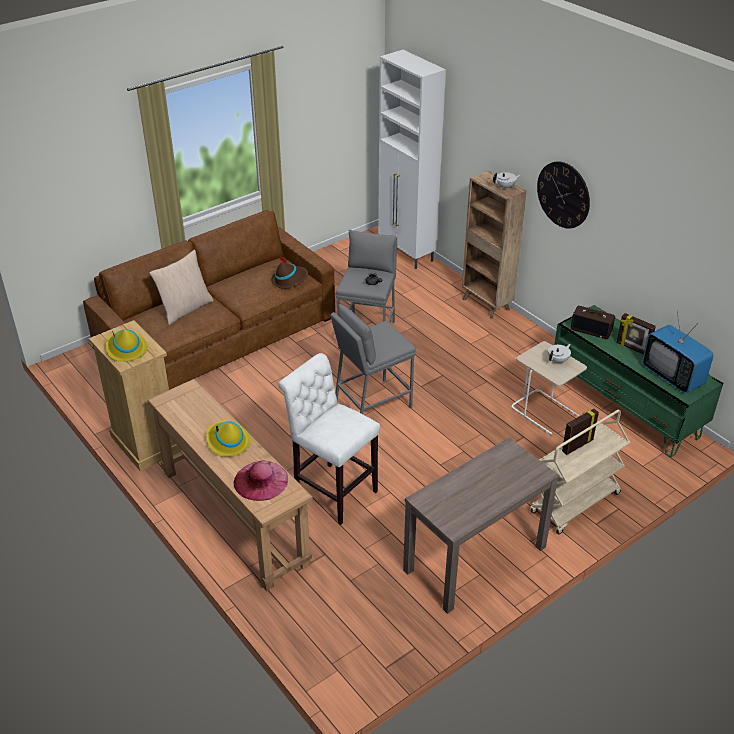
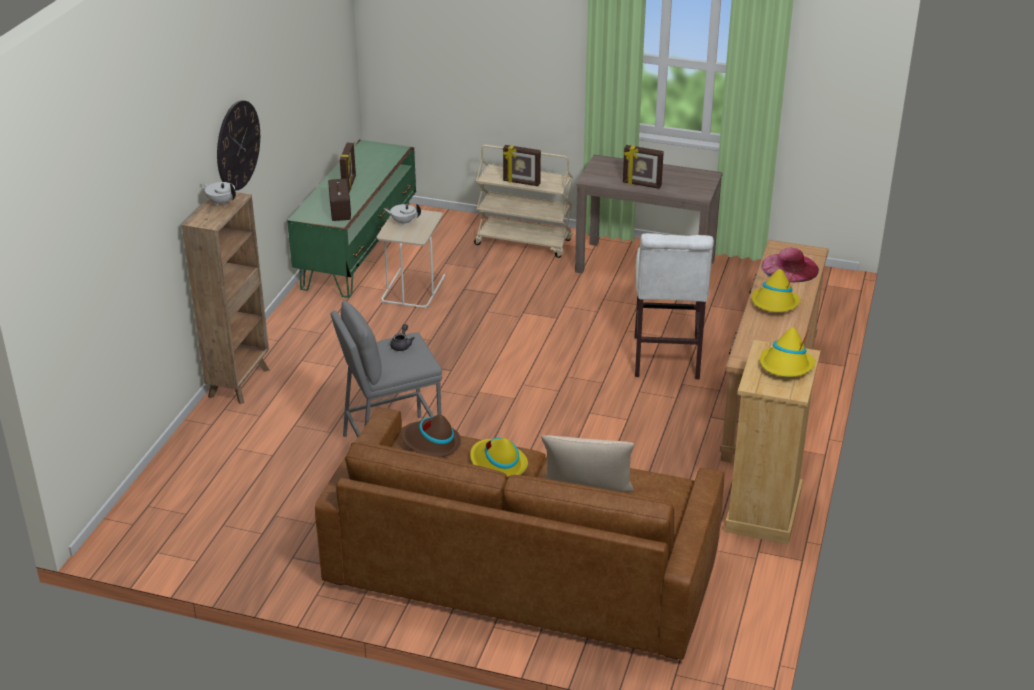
camera: 125 degrees left, 5 degrees down
(247, 293) = (497, 464): none -> yellow hat
(372, 403) = (515, 389): grey stool -> none
(407, 254) = (157, 491): white cabinet -> none
(473, 473) = (641, 184): none -> picture frame
(672, 376) = (375, 160): television -> none

